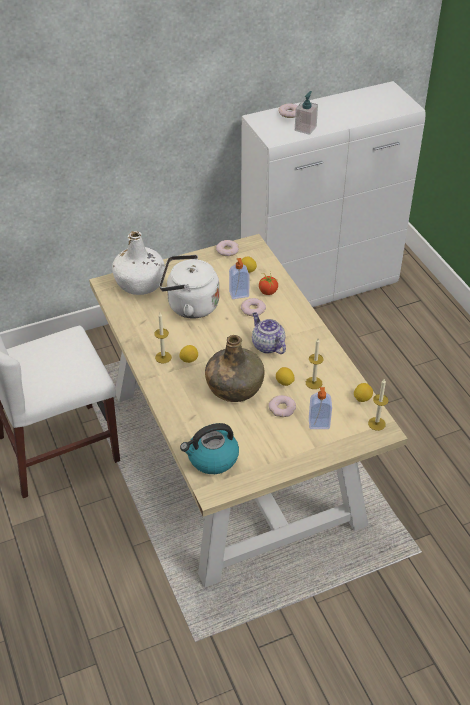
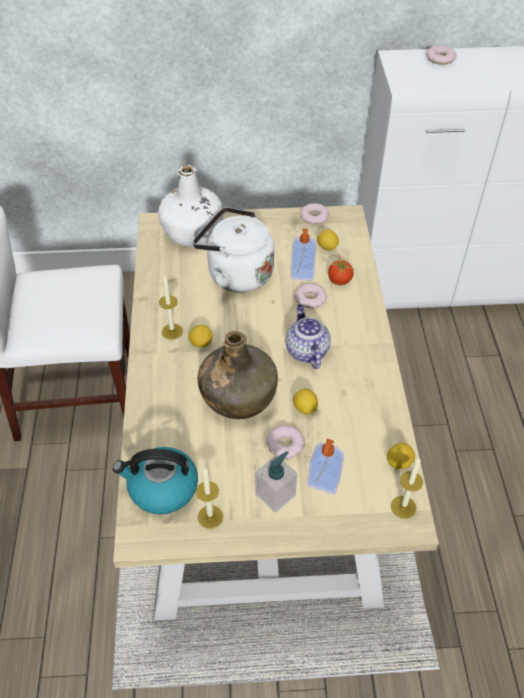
camera: 20 degrees right, 5 degrees up
(305, 128) = (452, 80): soap dispenser -> soap dispenser (275, 494)
(313, 383) = (343, 420): candle -> candle (210, 516)

